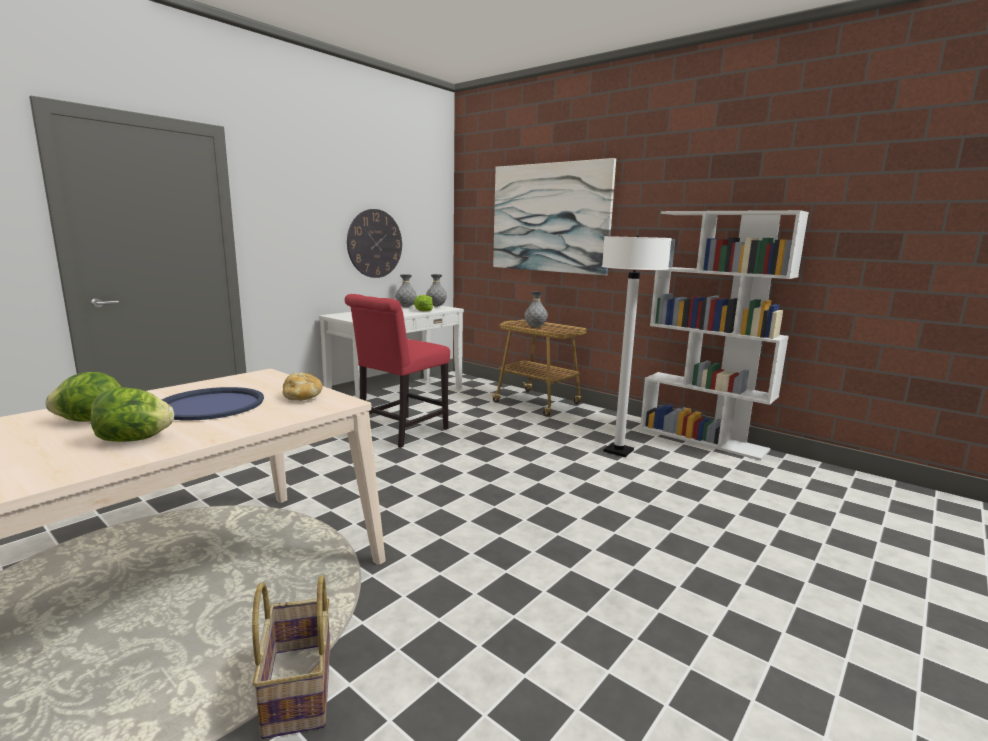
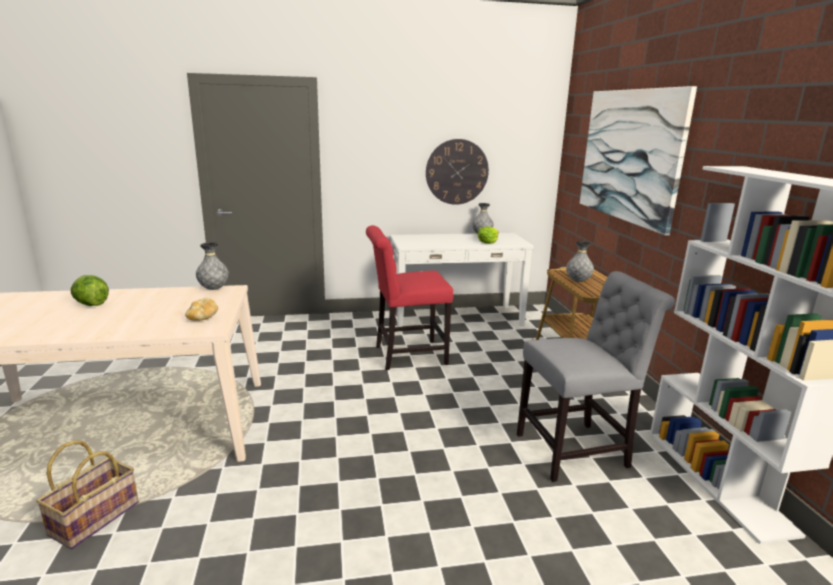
camera: 40 degrees right, 5 degrees up
(134, 440) = (76, 325): lettuce -> none
(211, 405) = (153, 309): blue tray -> none
(436, 306) = (512, 238): grey vase -> grey vase (214, 289)
(618, 451) = (577, 450): white floor lamp -> grey chair

